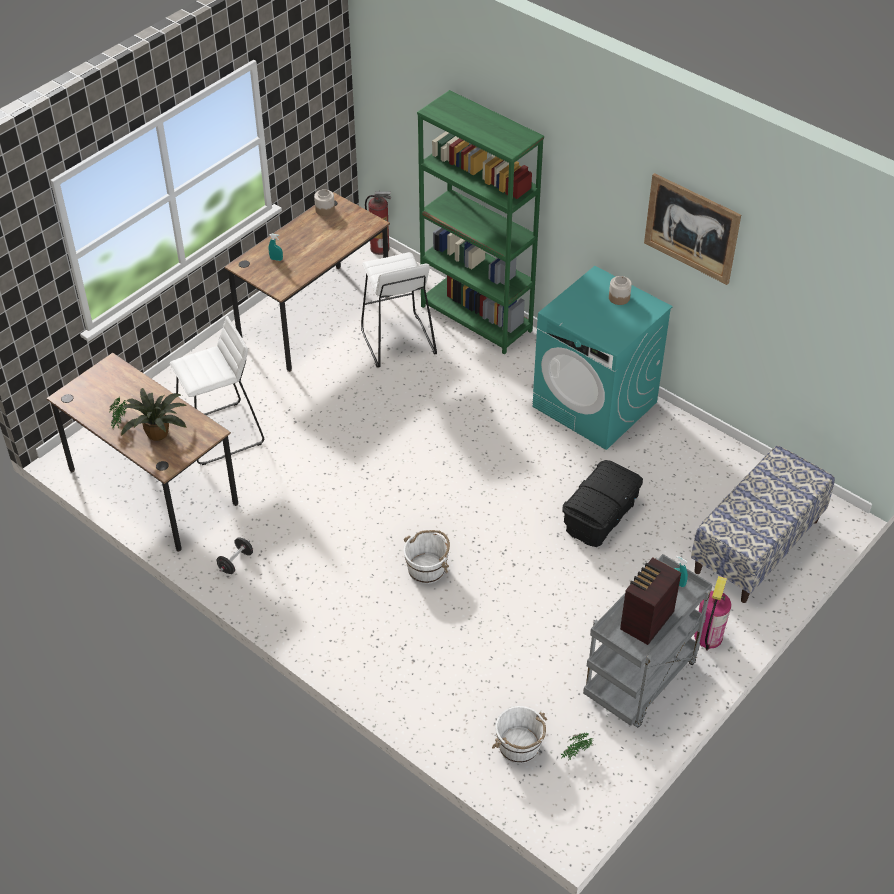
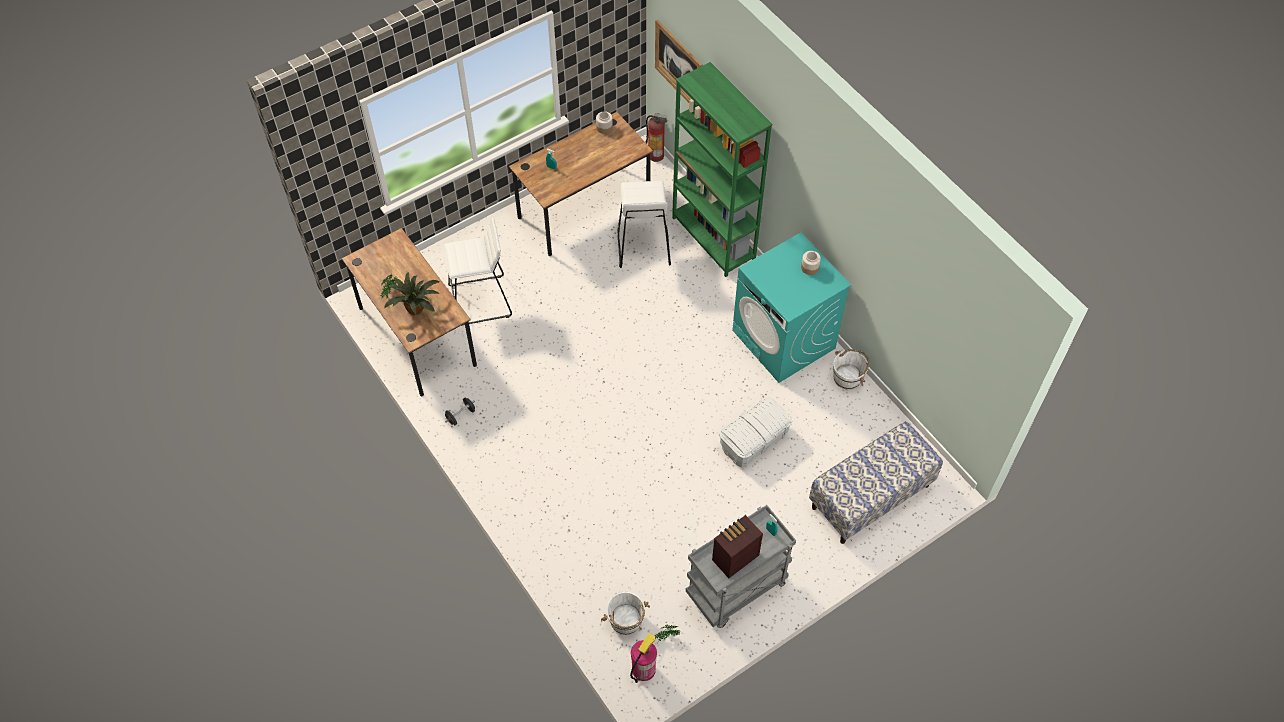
camera: 15 degrees right, 10 degrees up
(427, 569) = (603, 455): white bucket -> white bucket (848, 377)
(600, 516) = (754, 441): black storage box -> white storage box
(691, 228) = (869, 234): picture -> picture (679, 65)
(708, 636) = (802, 565): fire extinguisher -> fire extinguisher (643, 669)

